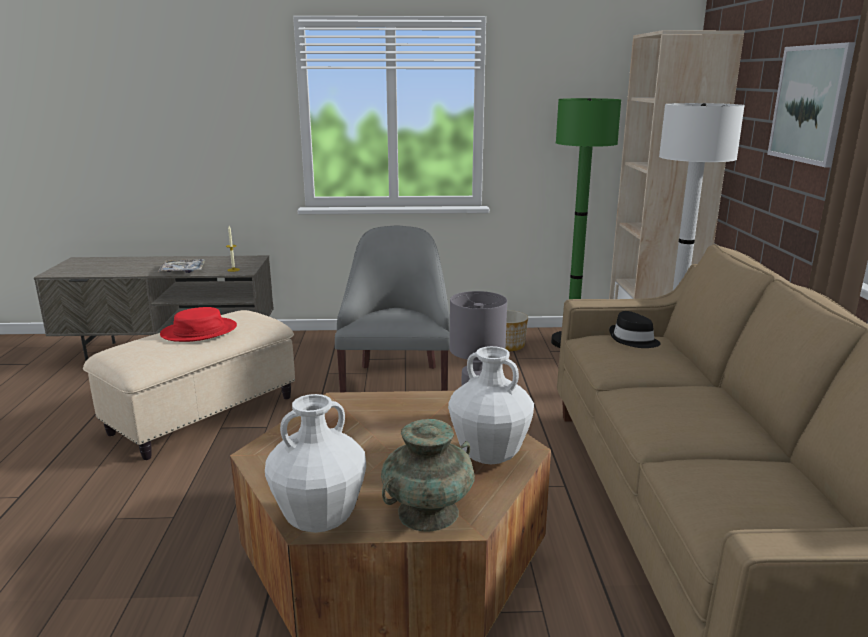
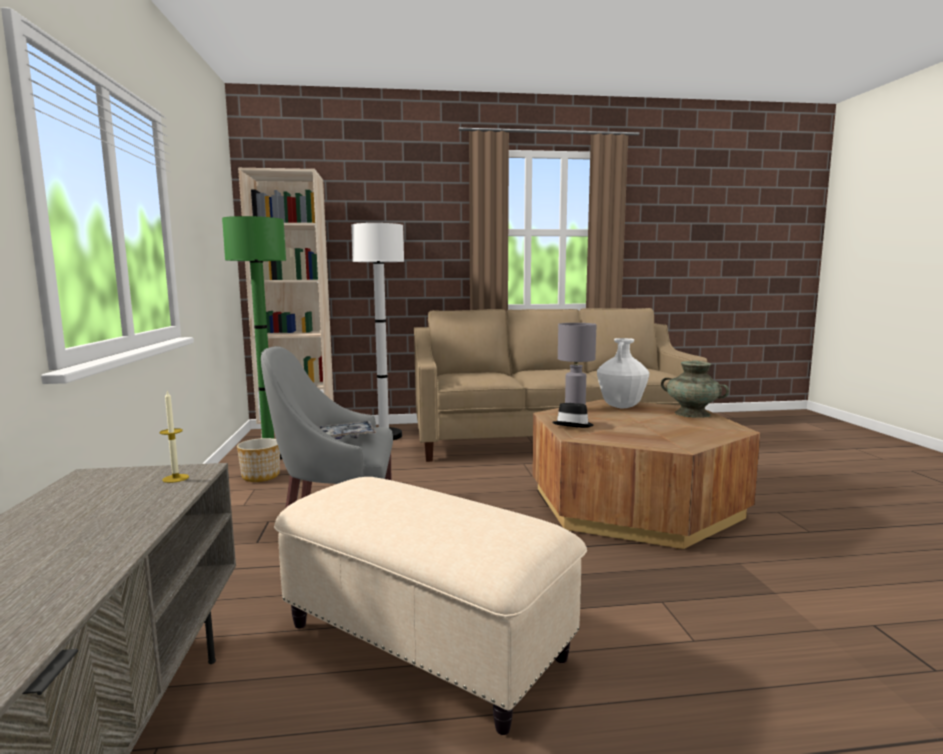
camera: 95 degrees left, 10 degrees down
(183, 271) = (137, 518): tray -> tray (346, 436)
(199, 331) = (420, 502): red hat -> none
(320, 520) = (730, 429): white vase -> none
(633, 340) = (460, 374): black hat -> black hat (573, 425)
(812, 104) = (417, 227): picture -> none

